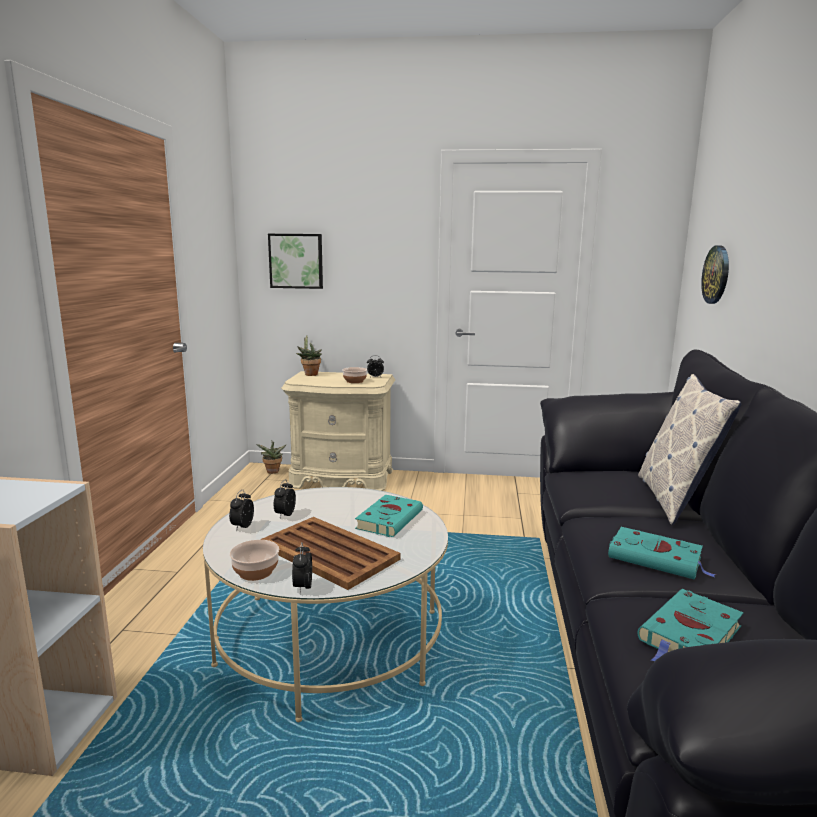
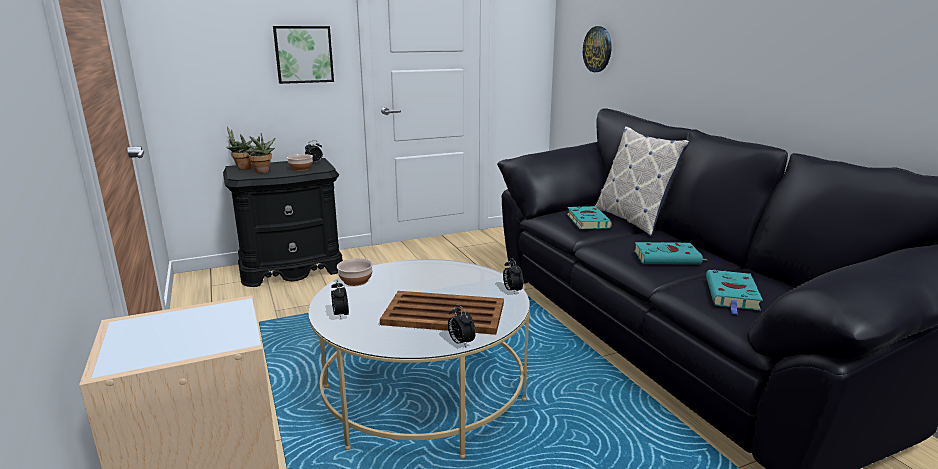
camera: 30 degrees left, 5 degrees up
(255, 571) = (406, 344): bowl -> bowl (355, 280)
(272, 472) = (211, 277): potted plant -> potted plant (262, 172)
(285, 515) = (365, 296): alarm clock -> alarm clock (512, 290)
(296, 261) = (206, 46): picture -> picture (303, 54)
(341, 479) = (292, 269): beige nightstand -> black nightstand
(390, 519) = (456, 278): turquoise book -> turquoise book (587, 221)

